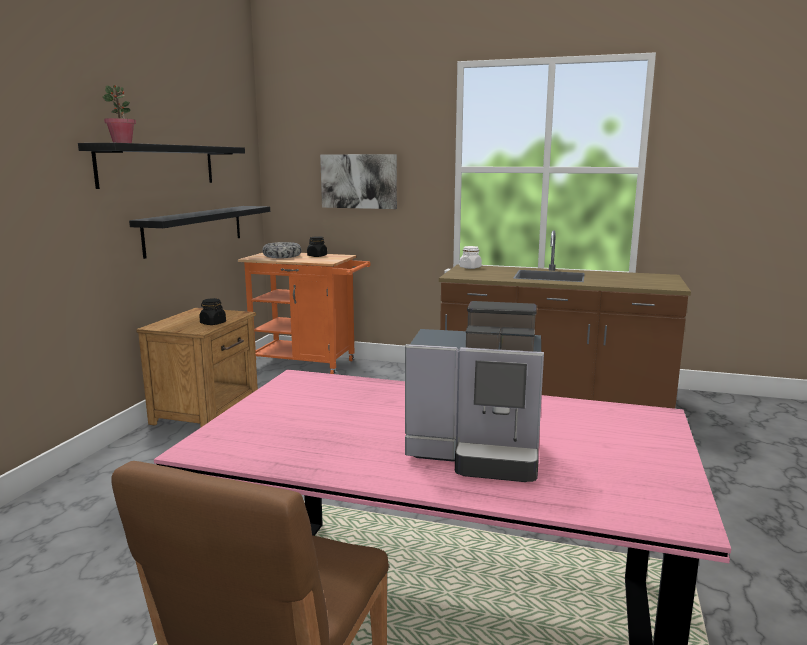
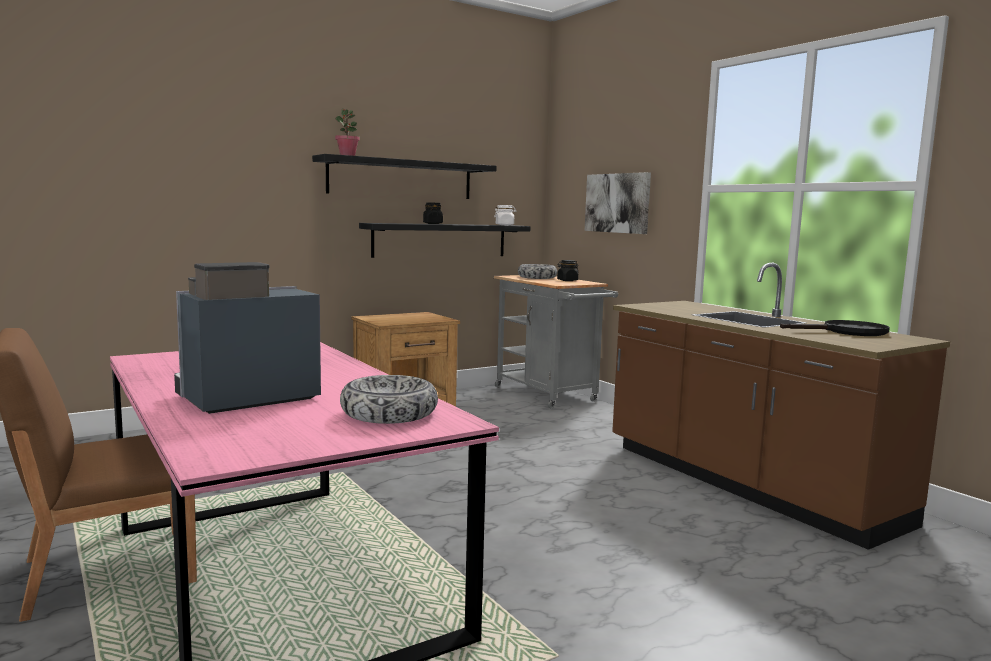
camera: 40 degrees right, 5 degrees down
(213, 323) = (406, 321): black jar -> black jar (432, 223)
(309, 364) = (549, 395): orange cart -> grey cart
(470, 267) = (684, 303): white jar -> white jar (504, 225)
(478, 454) = (244, 399): coffee machine -> coffee machine turned 90 degrees clockwise
(605, 424) = (389, 413): none -> bowl
(626, 277) = (847, 332): none -> black frying pan

